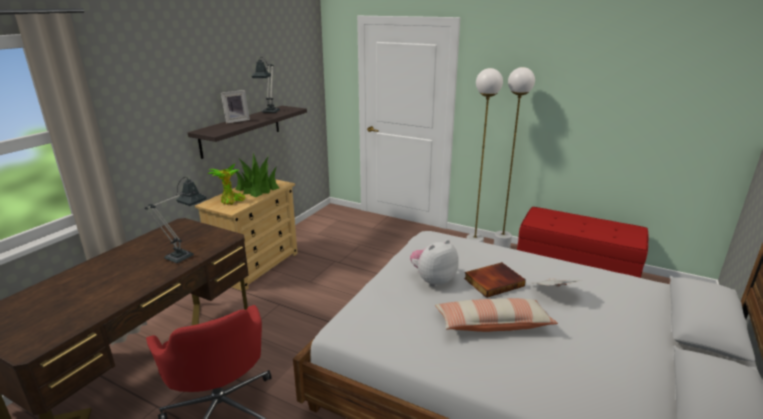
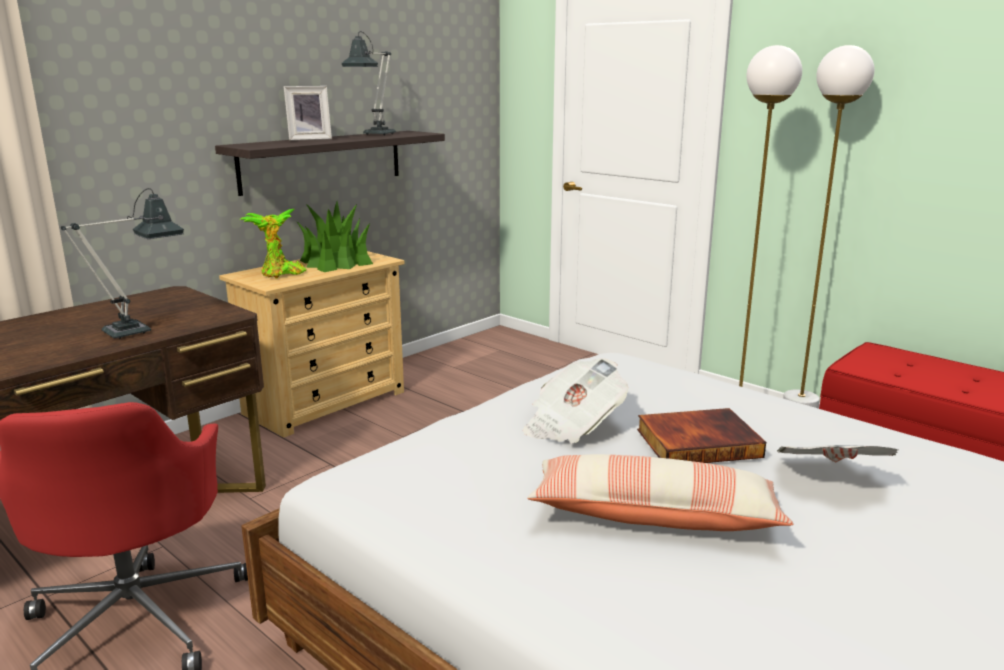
camera: 15 degrees right, 5 degrees down
(433, 280) = (572, 426): plush toy -> newspaper

